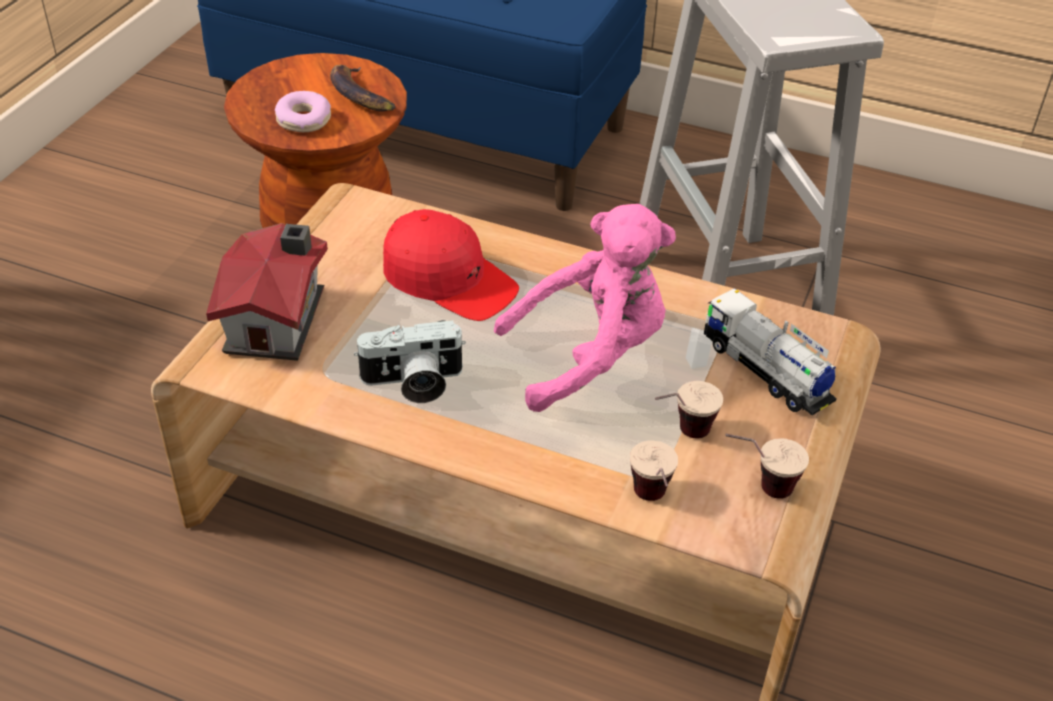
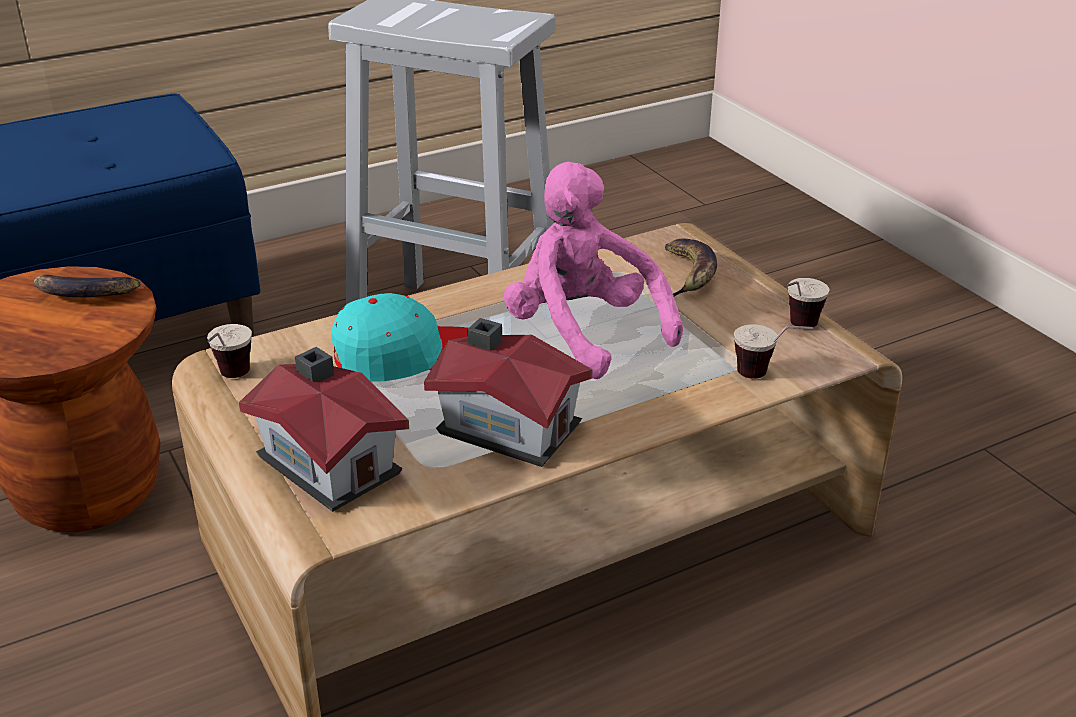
camera: 50 degrees left, 10 degrees down
(303, 120) = (66, 336): donut -> none
(413, 383) = (508, 425): camera -> toy house
(449, 280) = (406, 355): red cap -> turquoise cap
(590, 356) = (583, 333): pink plush toy -> pink plush toy turned 60 degrees counterclockwise
(680, 436) = (712, 335): cup -> cup (230, 381)
(765, 371) = (688, 274): toy truck -> banana

